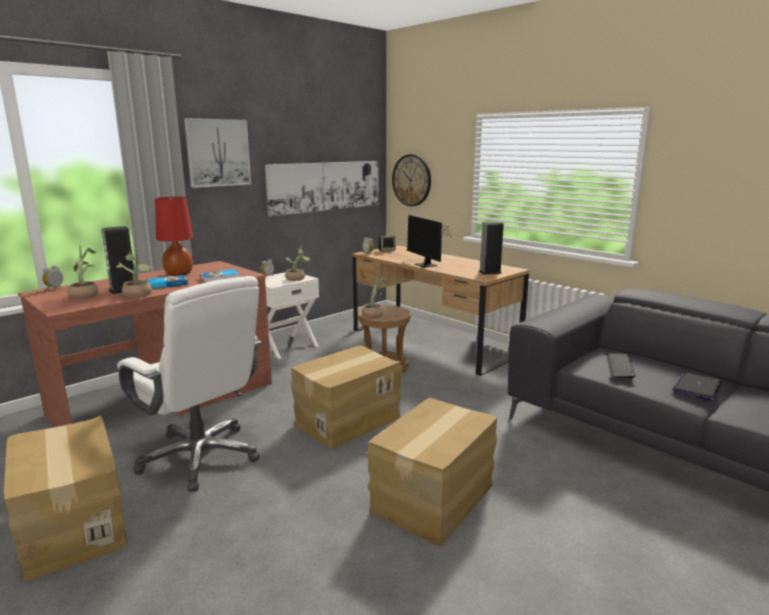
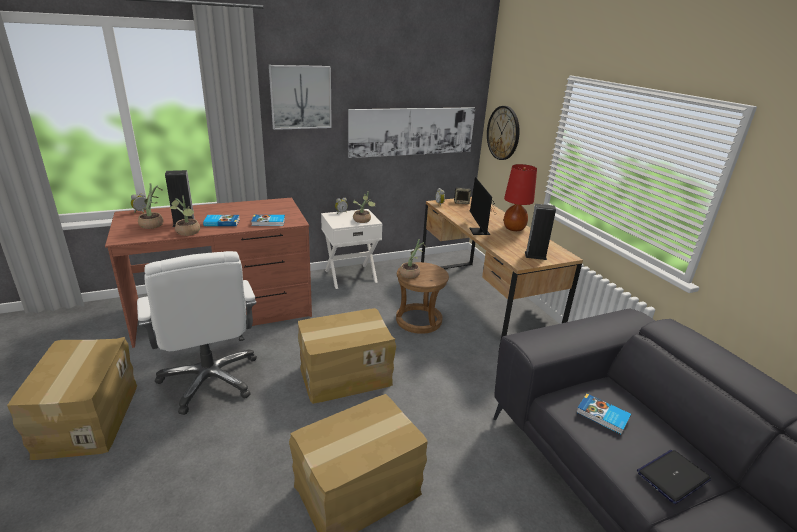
camera: 20 degrees right, 10 degrees up
(179, 274) = (243, 210): red table lamp -> red table lamp (514, 228)
(620, 367) = (602, 416): keyboard -> book

